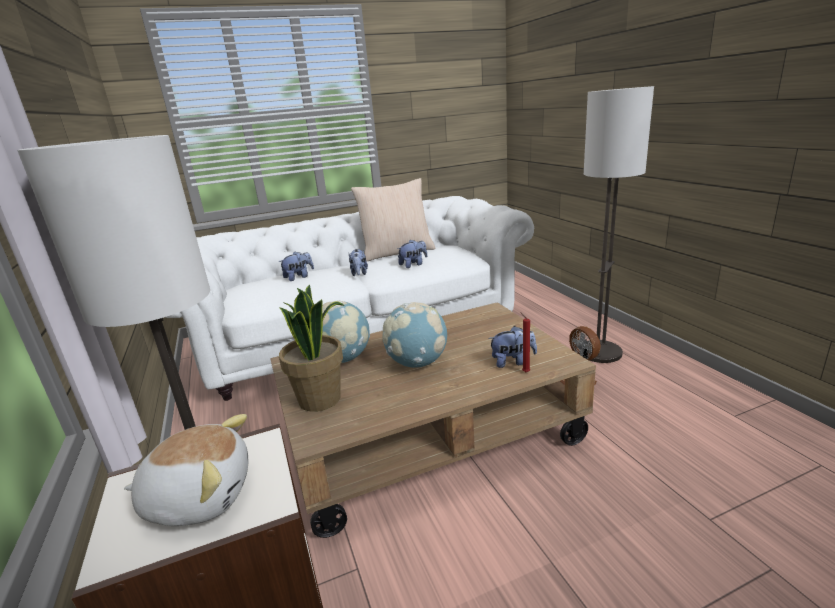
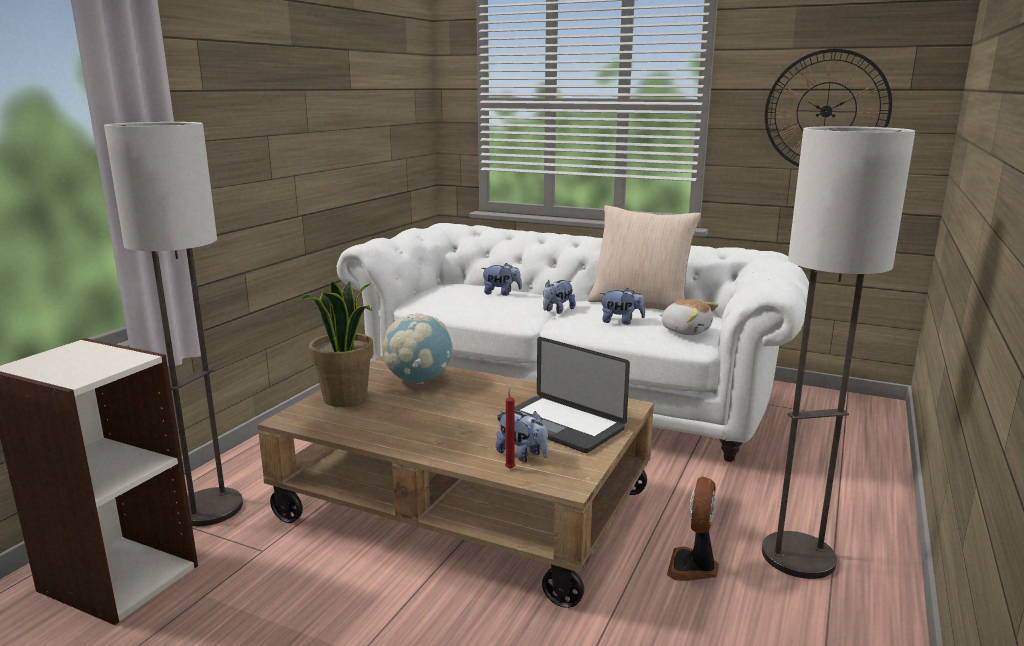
camera: 45 degrees right, 5 degrees down
(200, 496) = (74, 363): plush toy -> plush toy (686, 330)
(417, 363) = (455, 412): globe -> none
(443, 103) = (826, 111): none -> wall clock
(489, 336) = (560, 425): none -> laptop

